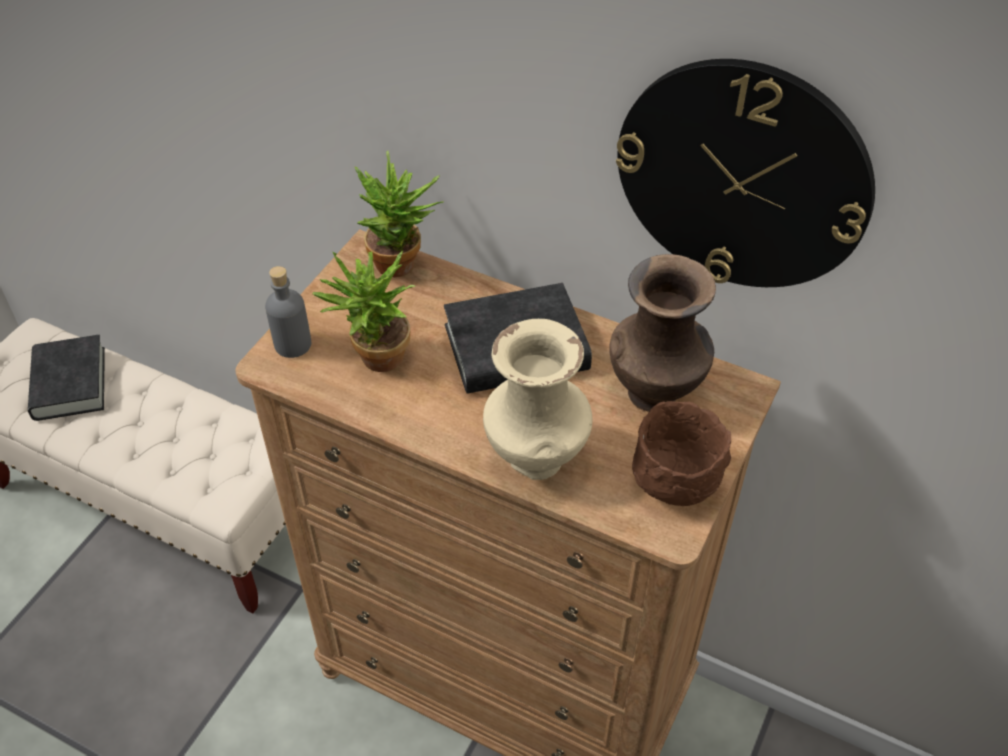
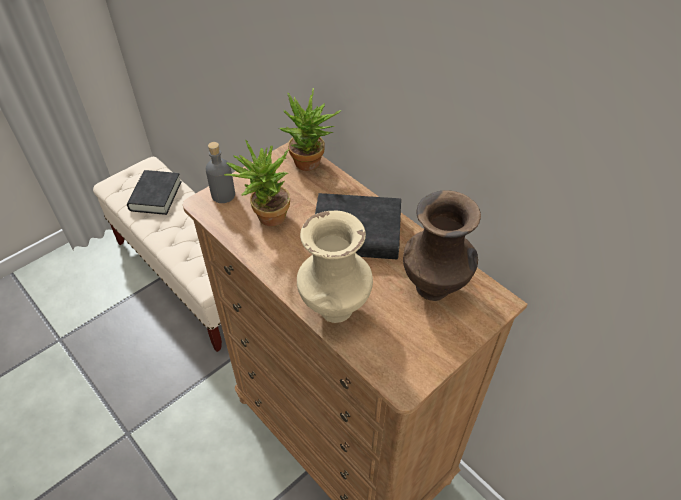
camera: 20 degrees right, 0 degrees up
(672, 487) = (417, 354): brown bowl -> none
(742, 177) = (521, 147): wall clock -> none

